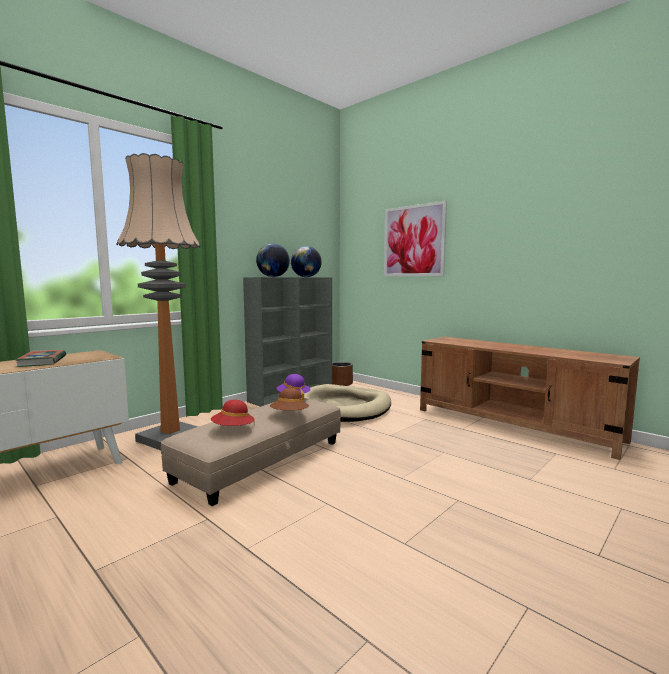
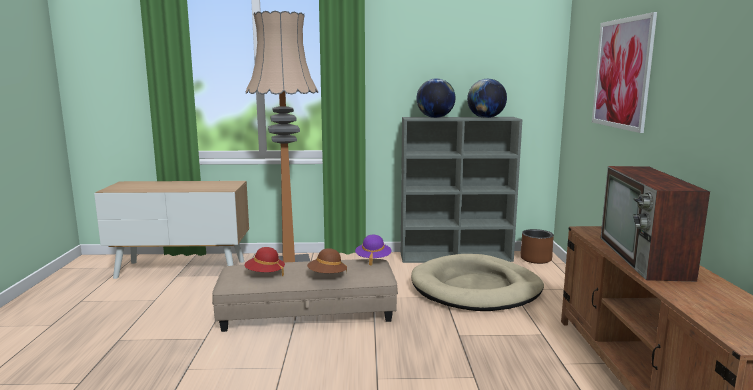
camera: 45 degrees right, 5 degrees up
(42, 361) = (191, 185): book -> none
(495, 345) = (645, 258): none -> television

